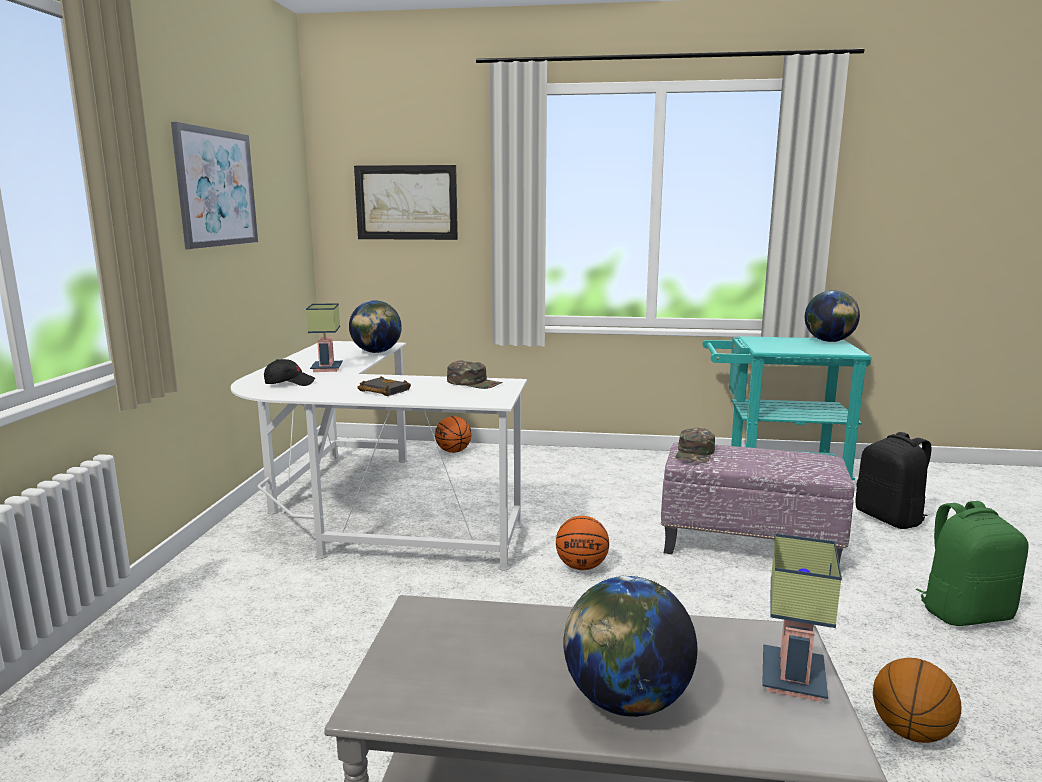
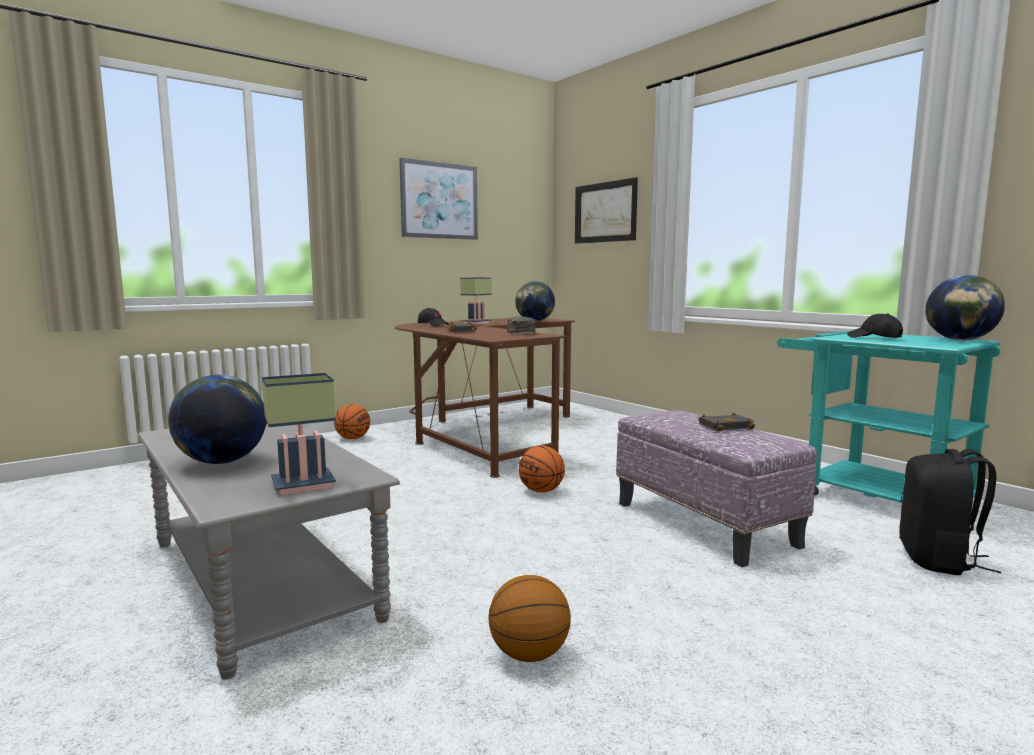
camera: 45 degrees right, 5 degrees down
(368, 513) = (486, 433): white desk -> brown desk
(453, 451) = (611, 419): basketball -> basketball (352, 438)
(695, 453) = (660, 414): green cap -> none
(768, 454) = (726, 426): none -> black book
(785, 347) = (874, 338): none -> black cap
(964, 613) = (814, 639): green backpack -> none

